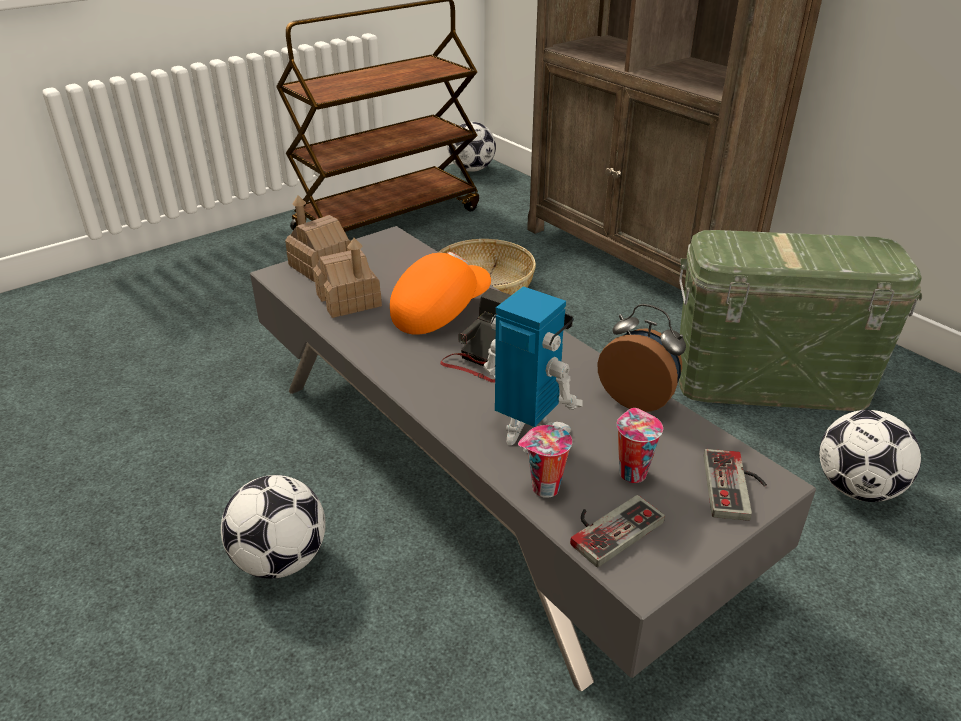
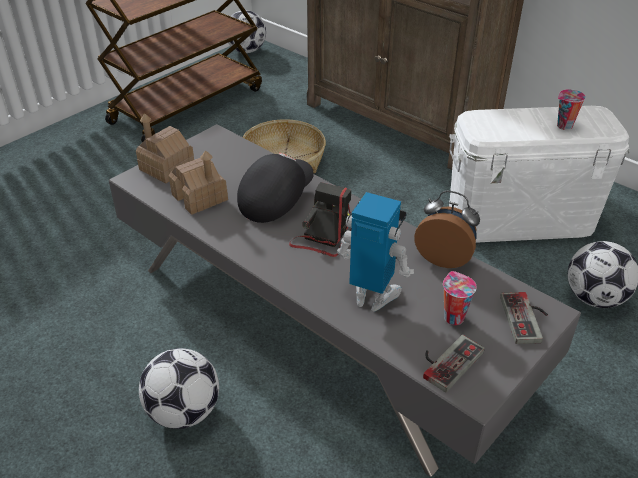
camera: 10 degrees left, 5 degrees up
(439, 311) = (275, 200): orange cap -> black cap
(543, 489) = (393, 338): cup -> cup (564, 126)
(769, 382) = (519, 220): green storage box -> white storage box

